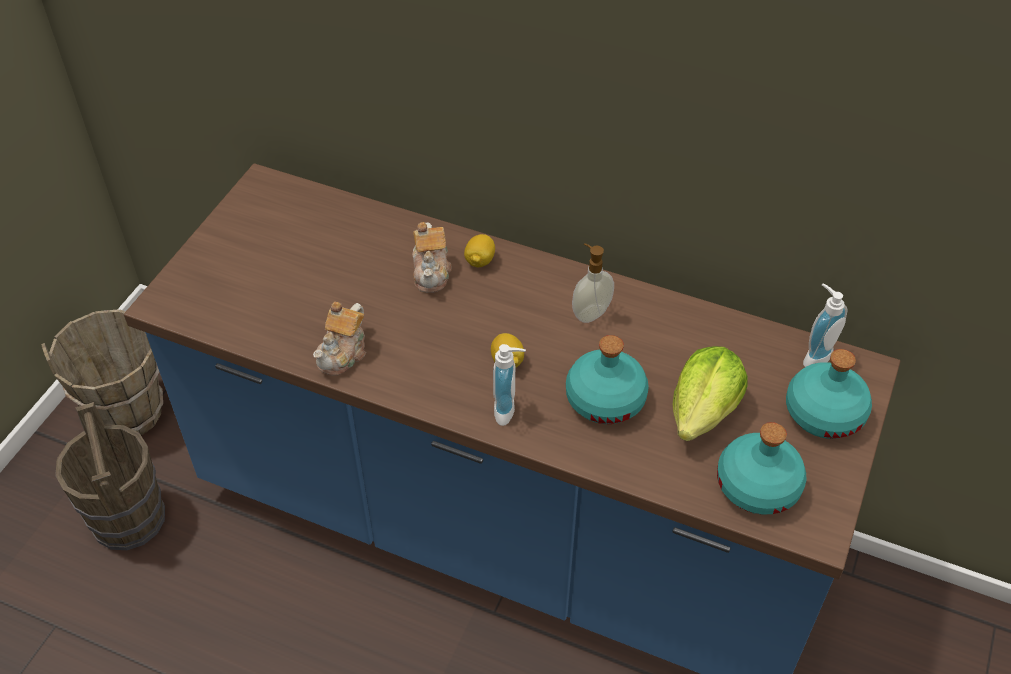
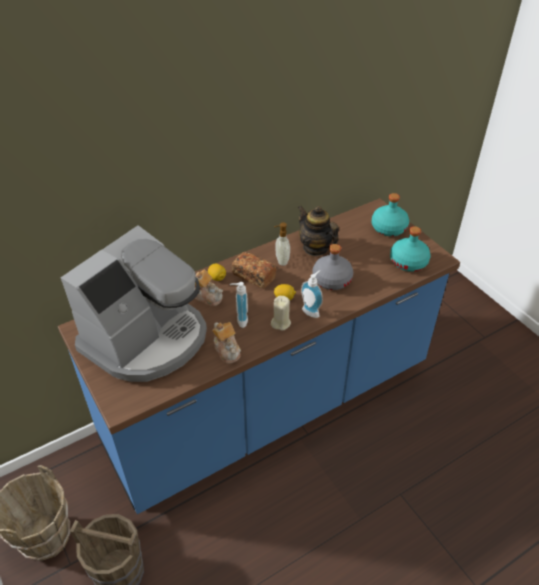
camera: 55 degrees left, 5 degrees down
(296, 259) = (147, 339): none -> coffee machine
(449, 385) = (280, 323): none -> beige candle
(522, 299) = (253, 276): none -> bread
(605, 398) = (331, 280): turquoise bottle -> grey bottle
(664, 339) = (315, 248): none -> teapot
(704, 411) = (362, 257): lettuce -> none
(814, 355) = (360, 215): soap dispenser -> soap dispenser (240, 320)

